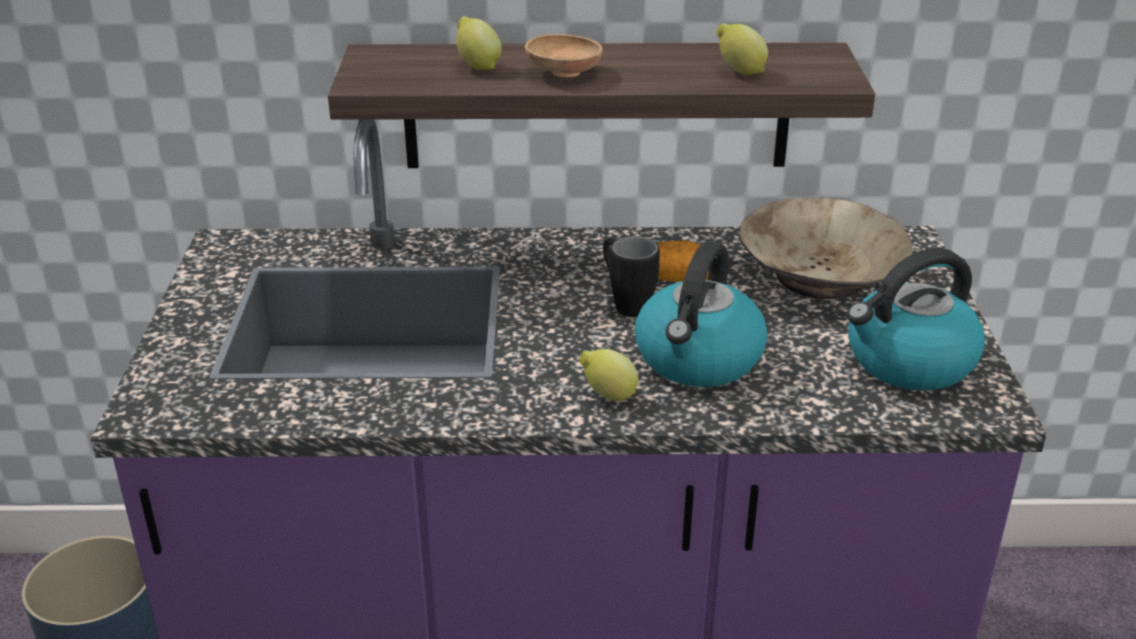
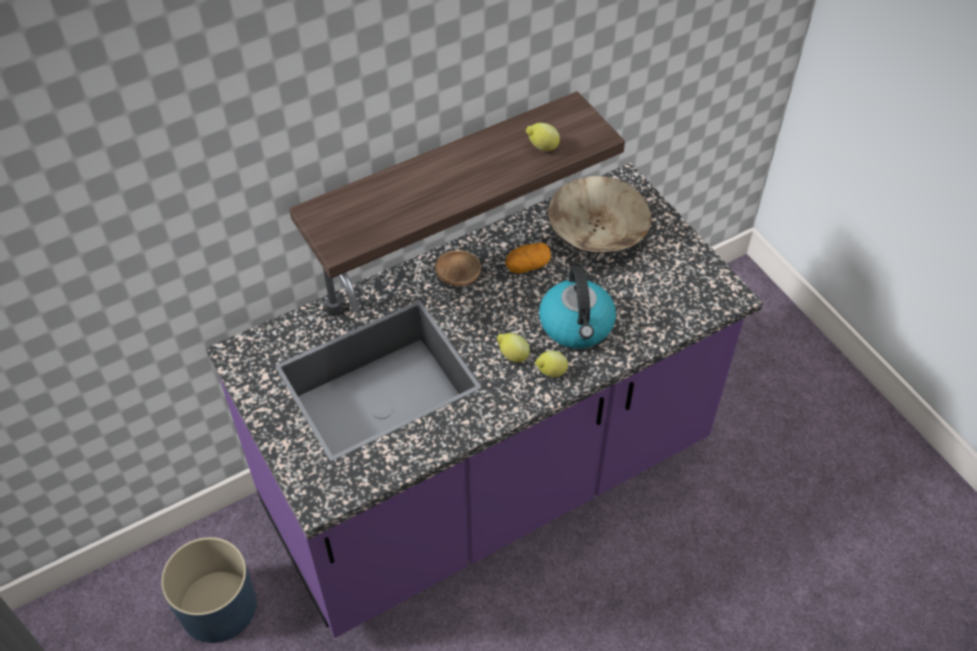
camera: 30 degrees left, 20 degrees up
(477, 66) = (391, 201): lemon -> lemon (512, 356)
(563, 73) = (446, 188): brown bowl -> brown bowl (458, 277)
(625, 303) = (510, 299): black mug -> none
(908, 362) = (677, 280): kettle -> none

